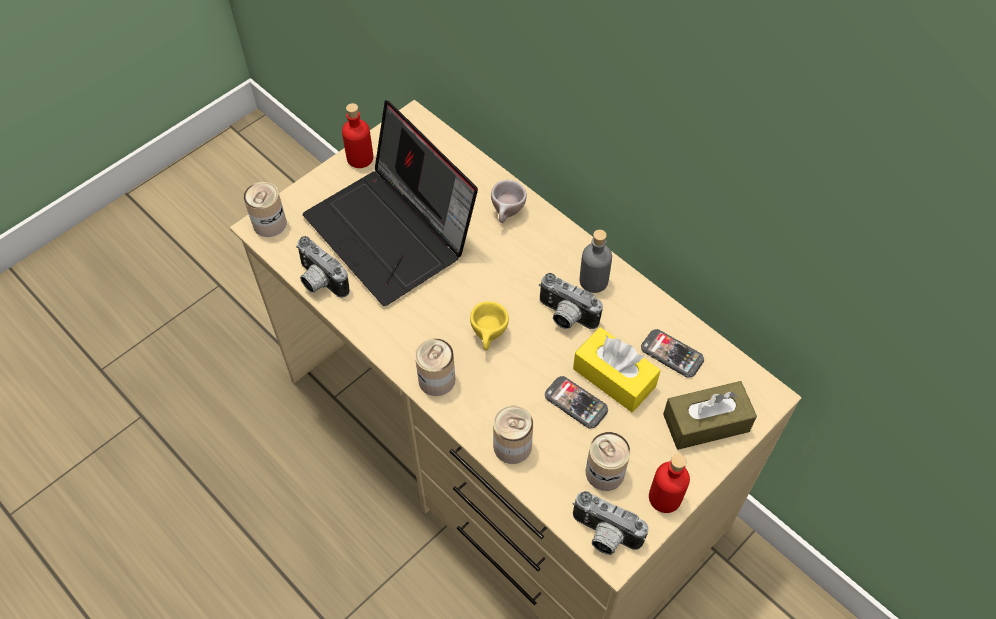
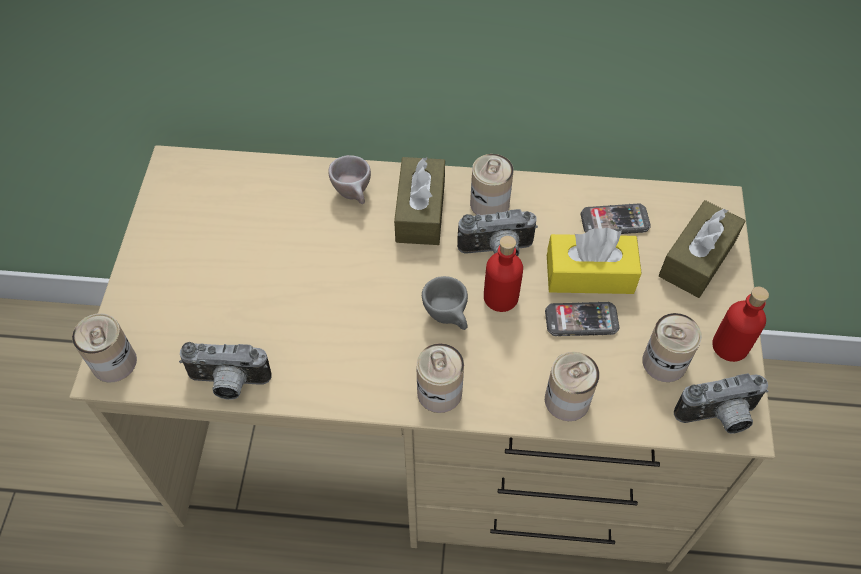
camera: 40 degrees left, 0 degrees up
(360, 158) = (153, 234): red bottle -> red bottle (501, 297)
(393, 233) = (259, 284): laptop -> none
(489, 337) = (449, 318): yellow cup -> grey cup
(540, 254) = (420, 211): none -> brown tissue box
(593, 281) = (489, 203): grey bottle -> can

